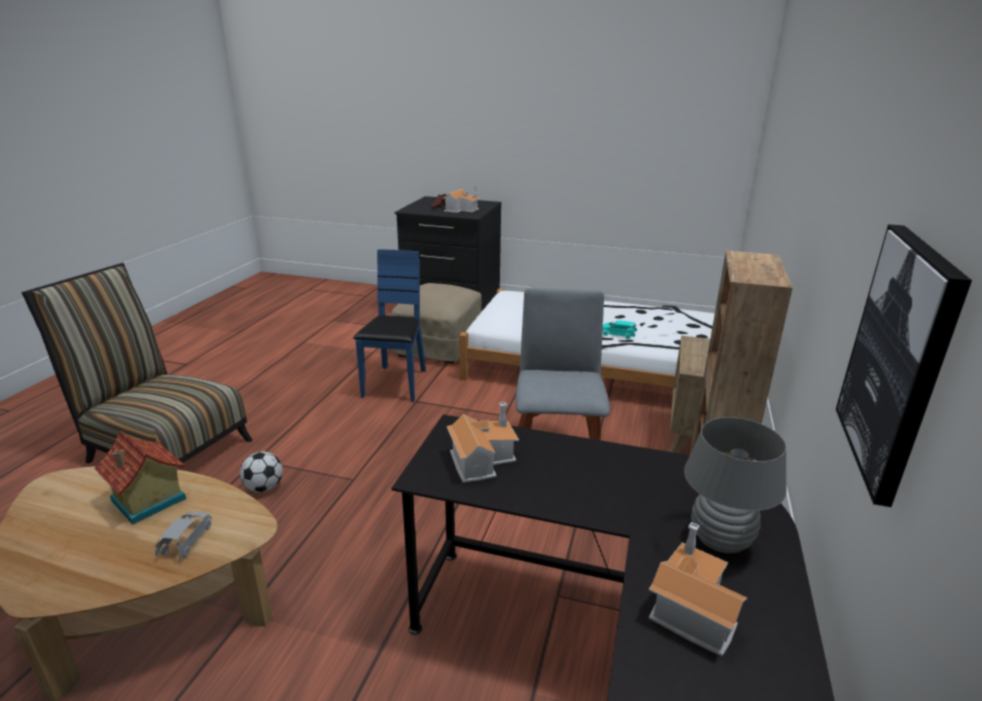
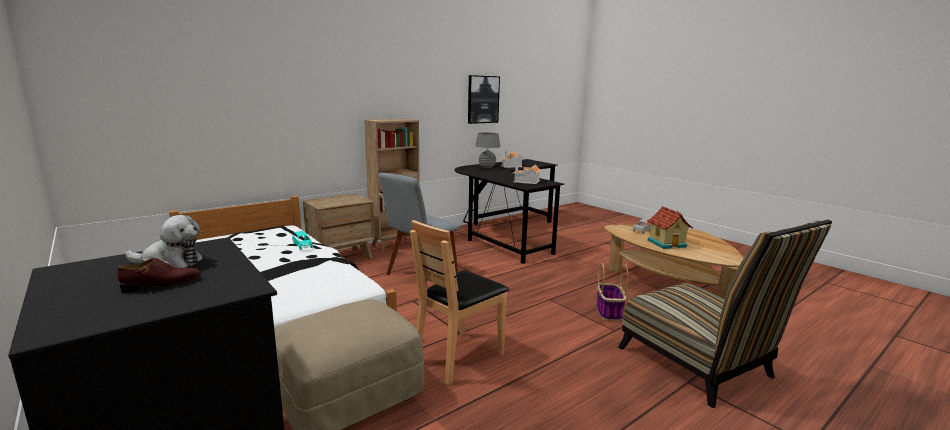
camera: 145 degrees left, 10 degrees down
(264, 487) = (609, 312): football -> basket
(396, 384) = (458, 357): blue chair -> brown chair
(461, 209) = (169, 263): toy house -> plush toy

